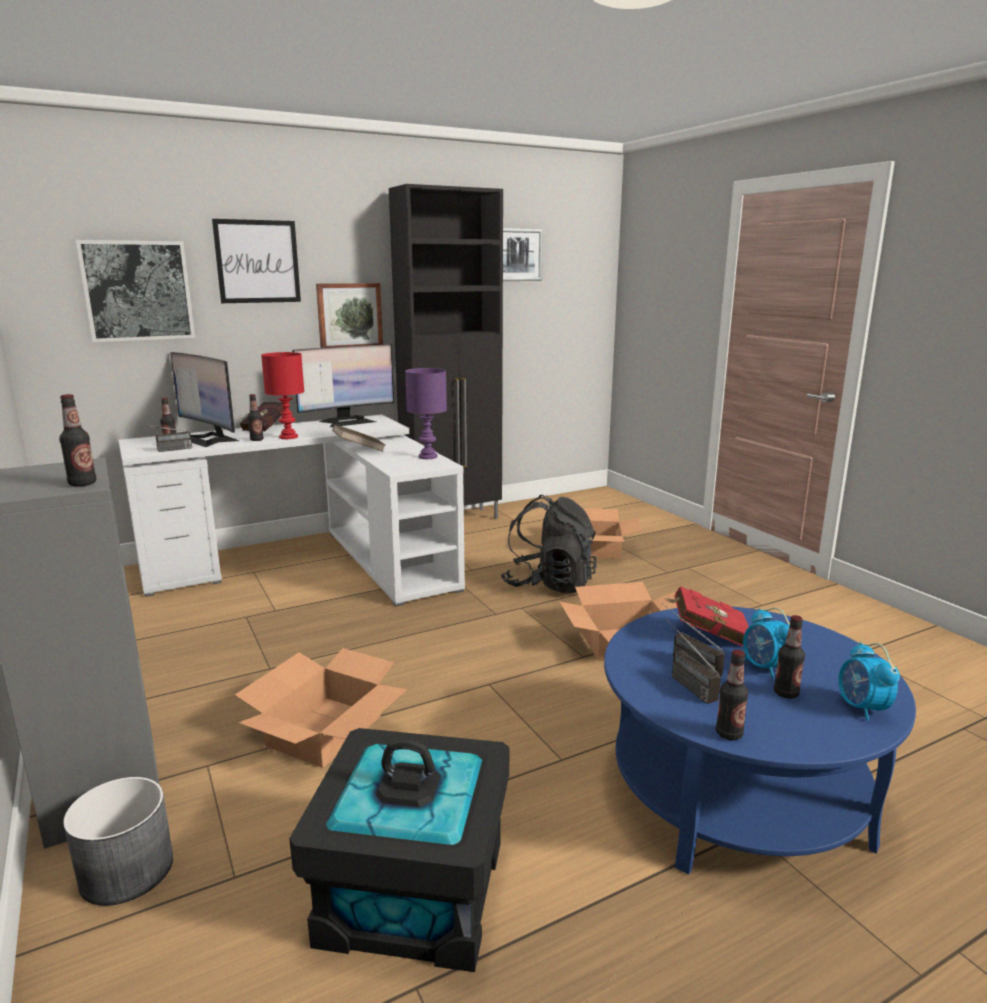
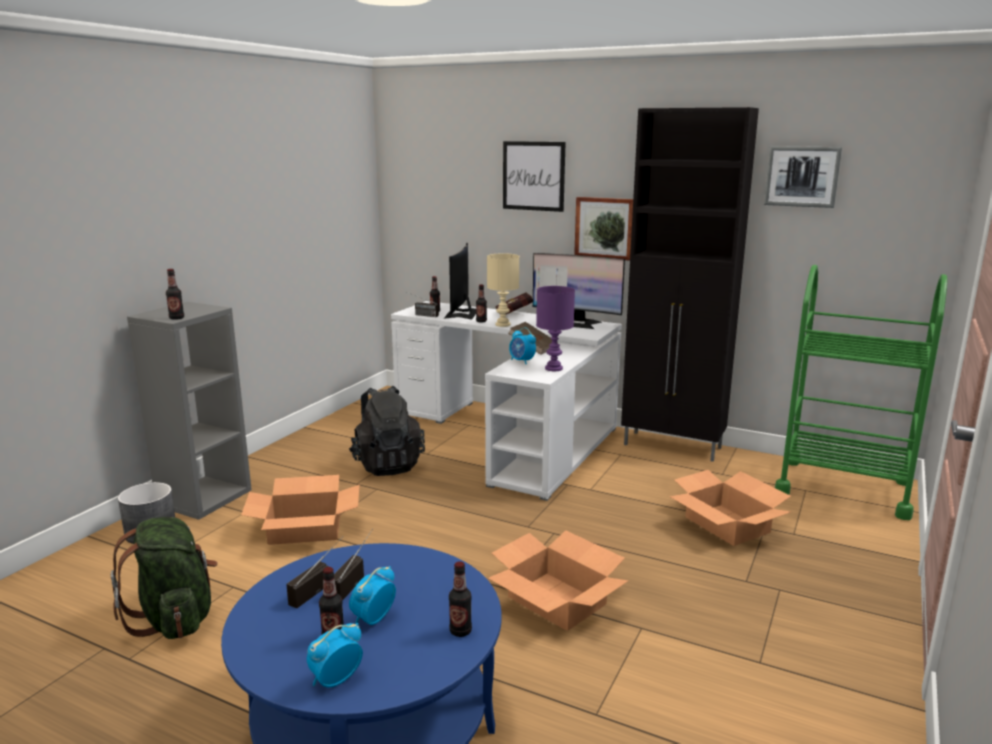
camera: 55 degrees right, 0 degrees up
(137, 291) = (451, 195): picture -> none
(289, 437) = (503, 325): red table lamp -> beige table lamp
(386, 460) = (522, 361): none -> alarm clock
(412, 892) = (175, 618): black storage box -> green backpack
(549, 584) = (616, 530): black backpack -> black backpack (387, 465)
(589, 503) = (843, 488): none -> green cart
(706, 634) = (413, 580): red book -> none
(729, 734) = (248, 623): bottle -> bottle (460, 631)

